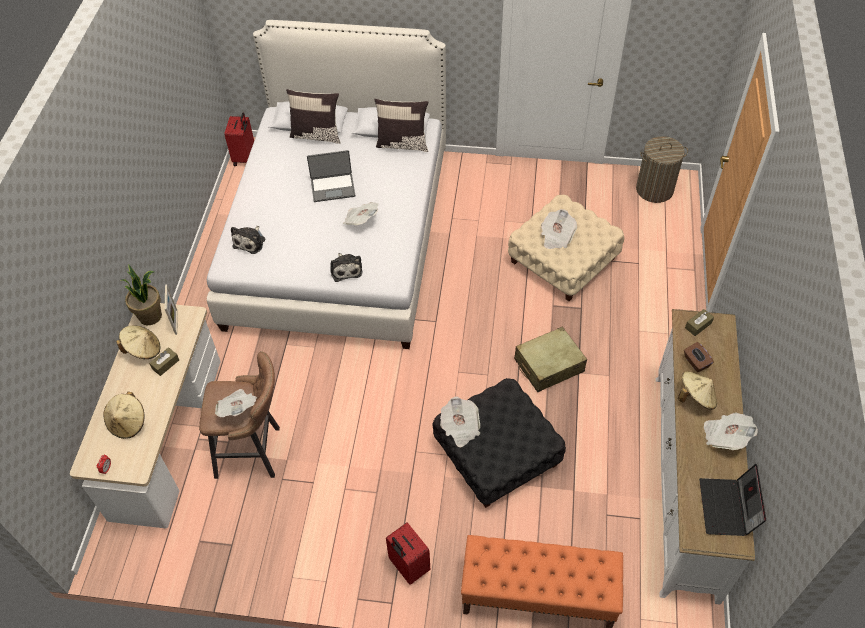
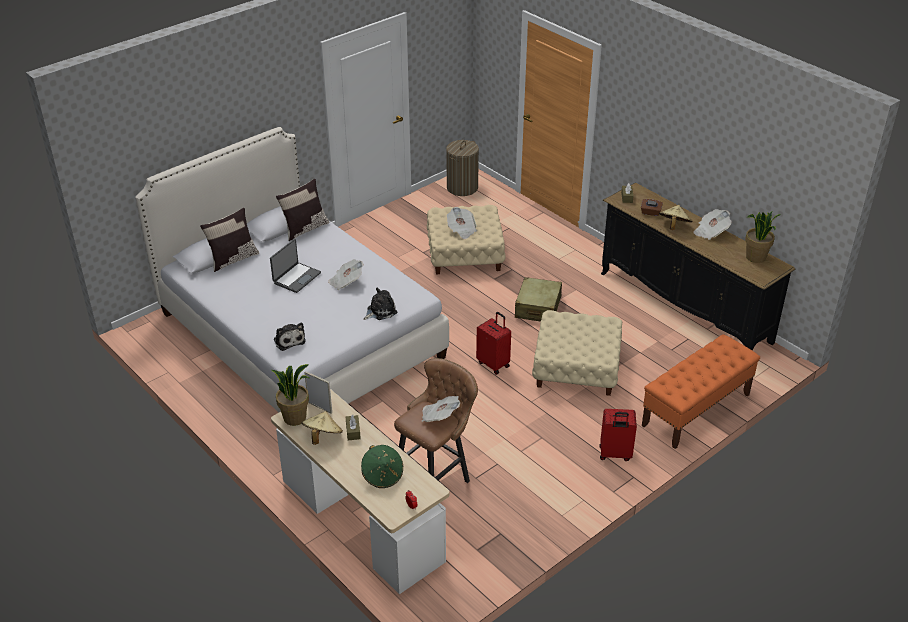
camera: 50 degrees left, 15 degrees down
(128, 423) = (382, 475): beige hat -> green hat
(245, 158) = (144, 338): red suitcase -> red suitcase (494, 364)
(346, 269) = (380, 311): plush toy -> plush toy turned 60 degrees counterclockwise
(460, 428) = (557, 351): newspaper -> none
(497, 453) = (576, 367): black ottoman -> beige ottoman
(683, 482) = (683, 308): white dresser -> black dresser
(727, 508) = (756, 257): laptop -> potted plant

